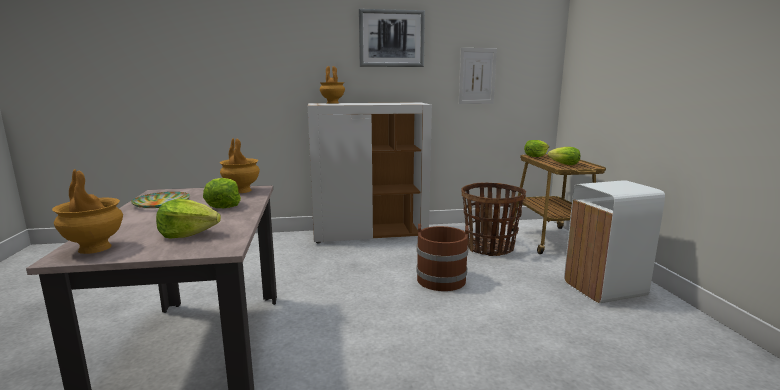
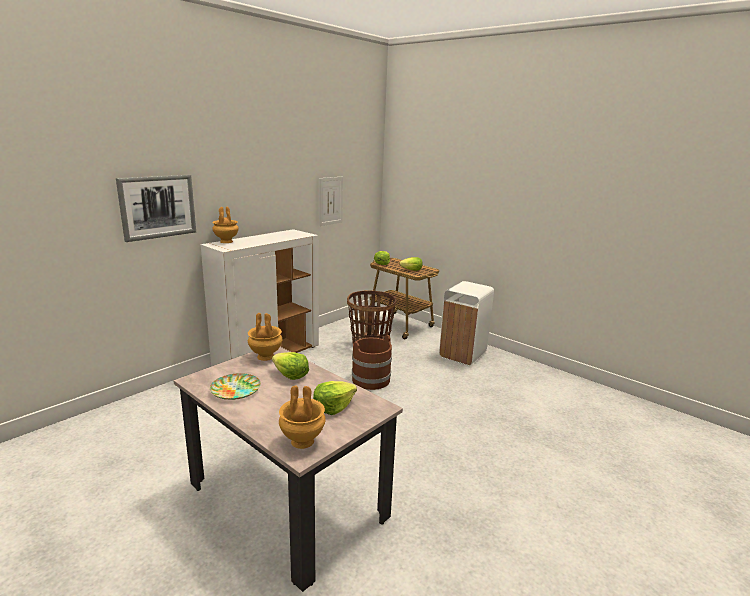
camera: 40 degrees left, 5 degrees up
(391, 38) = (267, 174): picture -> picture (158, 207)

